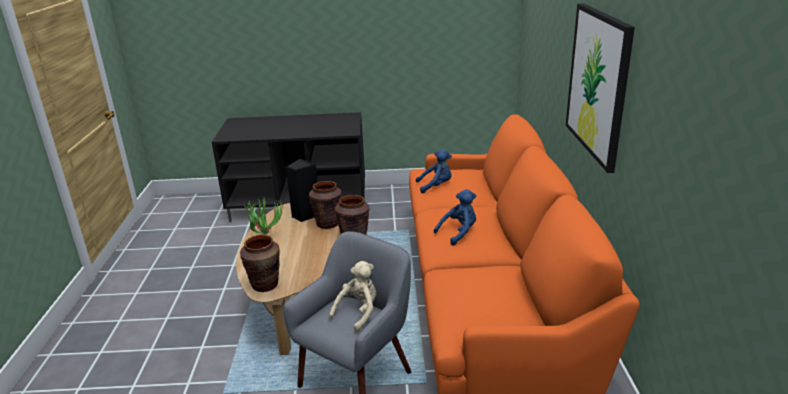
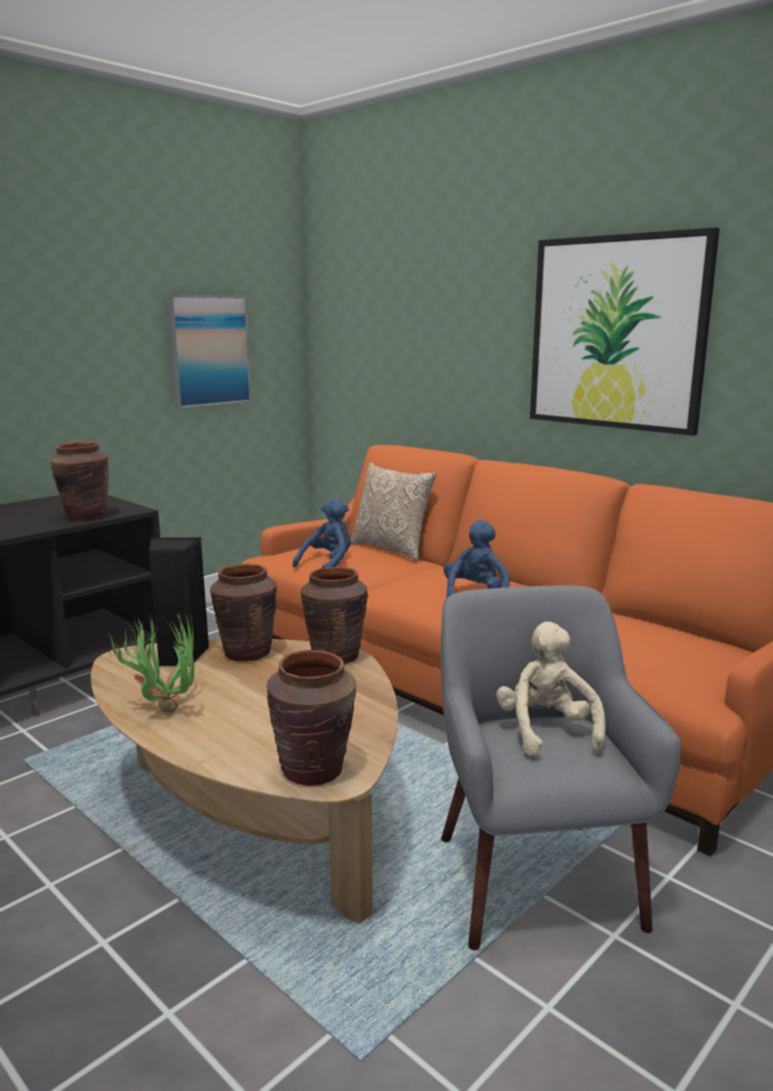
camera: 45 degrees left, 10 degrees down
(327, 132) = (85, 517): none -> brown vase
(442, 38) = (209, 351): none -> picture
(485, 185) = (392, 548): none -> pillow

